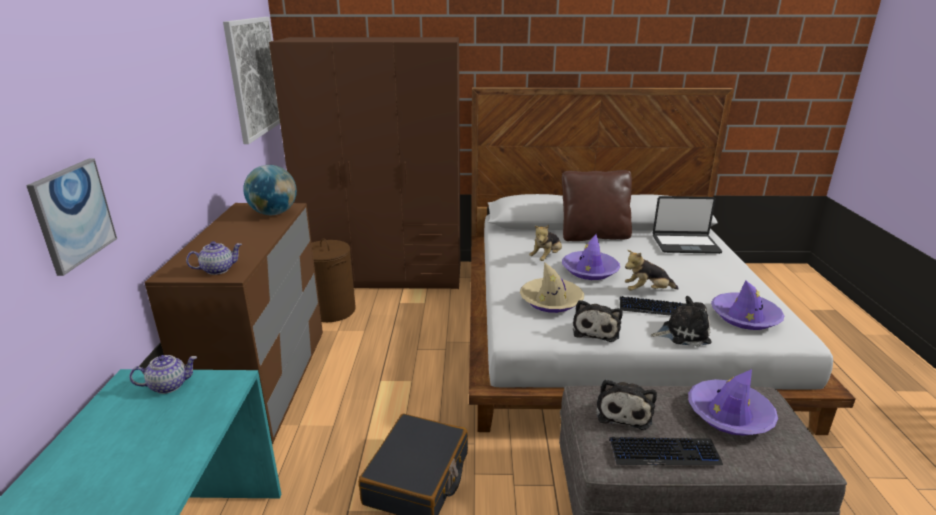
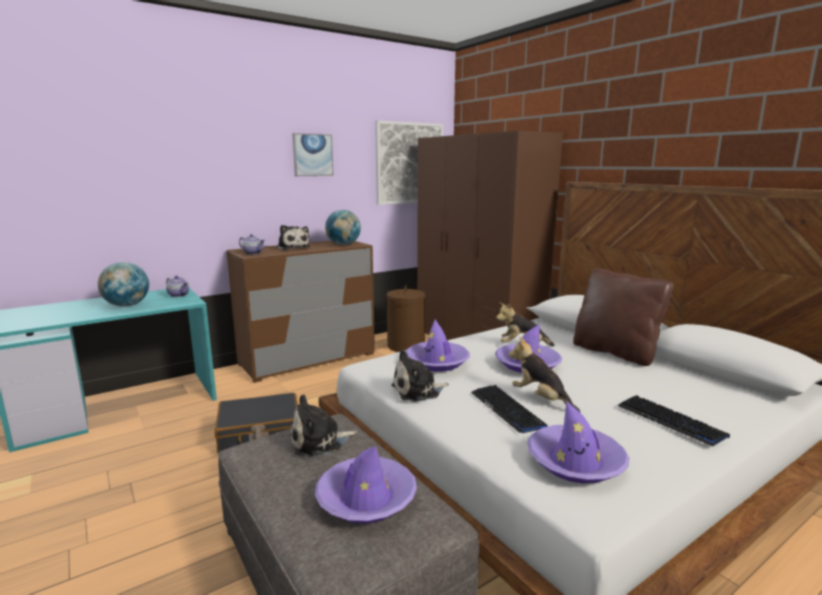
camera: 55 degrees right, 10 degrees down
(73, 214) = (181, 195): picture -> picture (313, 155)
(150, 446) = (127, 305): none -> globe
(551, 301) = (437, 362): beige hat -> purple hat
(664, 452) = (271, 472): keyboard -> keyboard (670, 421)
(682, 333) = (474, 431): plush toy -> plush toy (292, 247)
(685, 244) = (707, 396): laptop -> none

